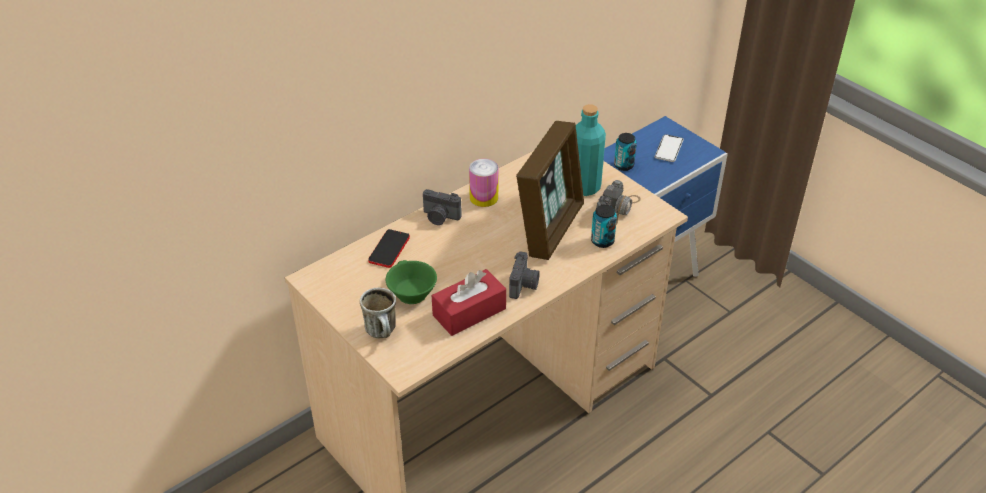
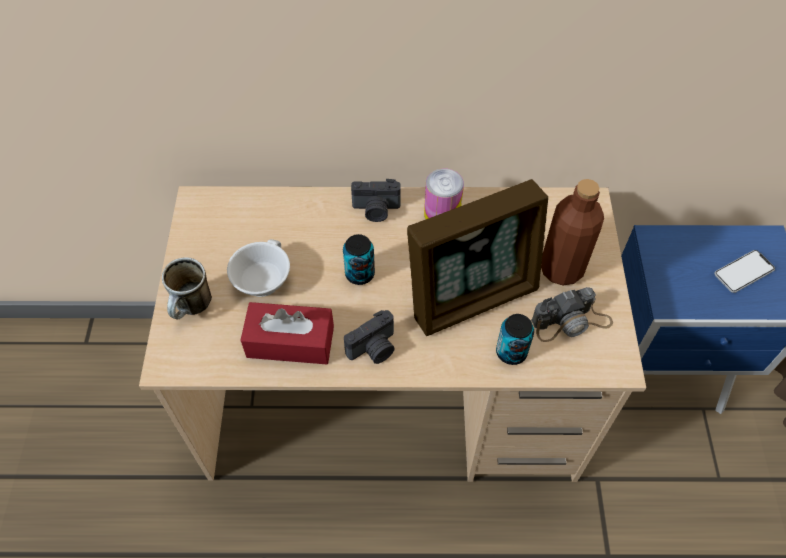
camera: 40 degrees right, 15 degrees up
(389, 249) = (293, 216): phone -> none
(409, 293) = (261, 279): green cup -> white cup
(440, 217) = (376, 210): camera -> camera turned 60 degrees counterclockwise
(584, 187) = (561, 268): turquoise bottle -> brown bottle
(623, 165) = (666, 261): can -> can (359, 274)

